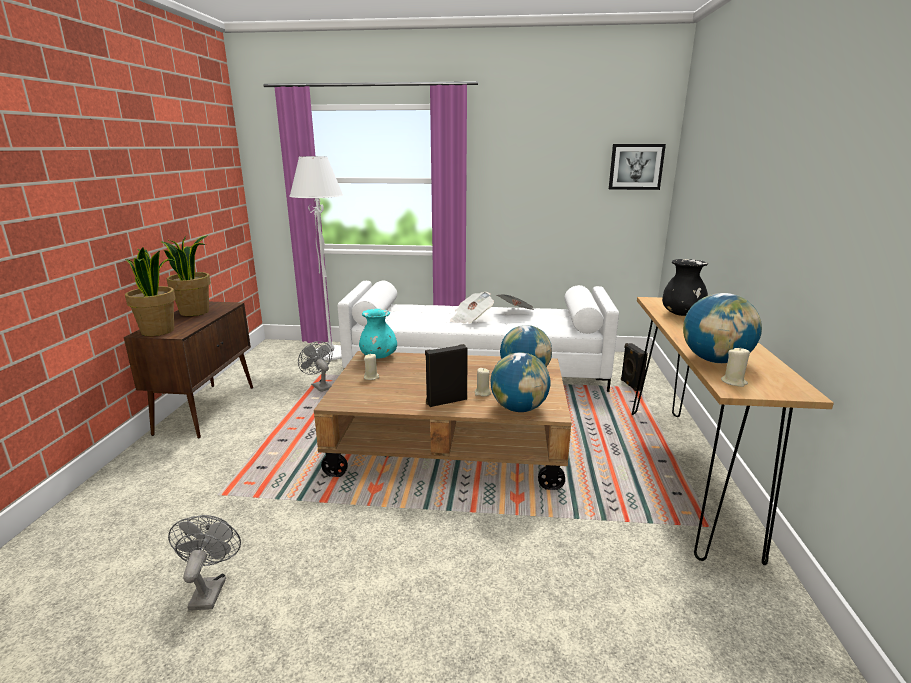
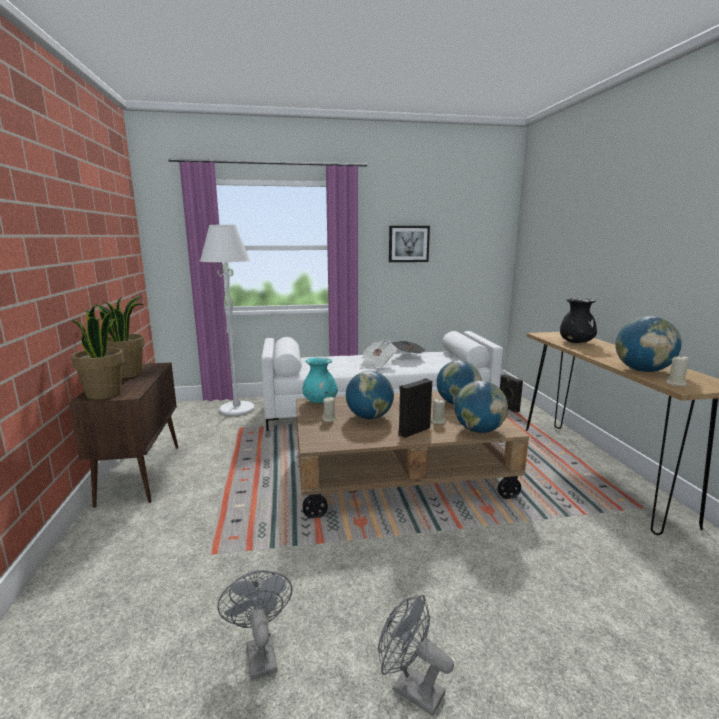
camera: 15 degrees left, 5 degrees down
(319, 386) = (245, 438): grey fan -> grey fan (410, 688)
(414, 379) = (369, 417): none -> globe
(636, 167) = (488, 235): picture -> picture (408, 244)

